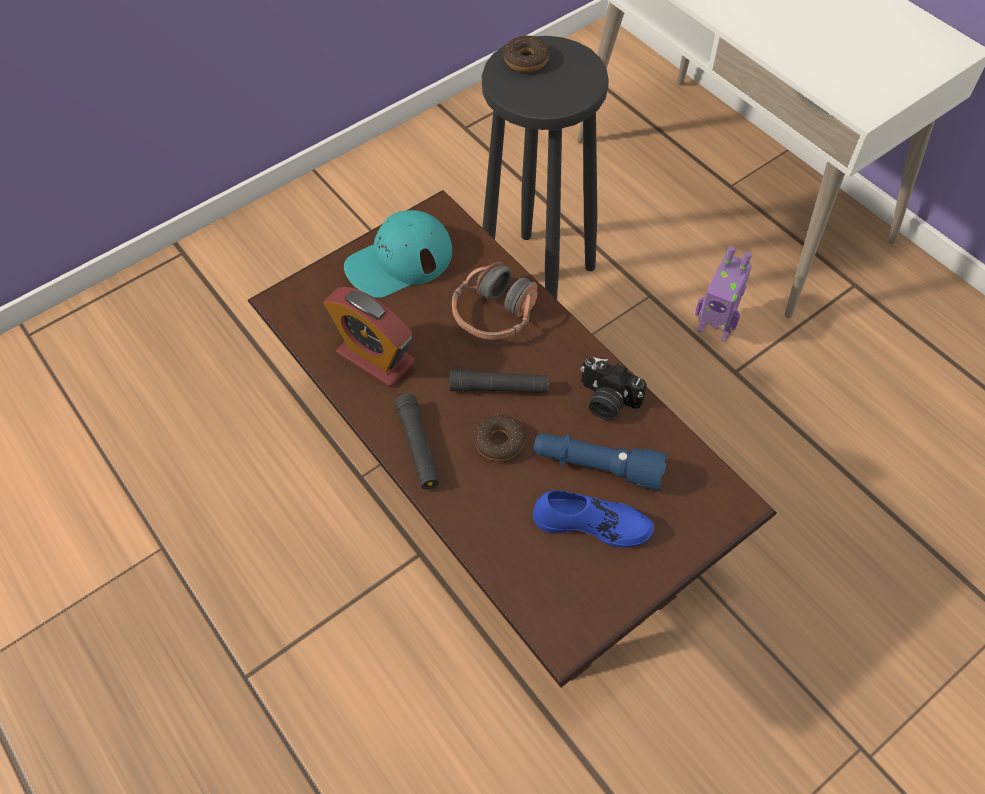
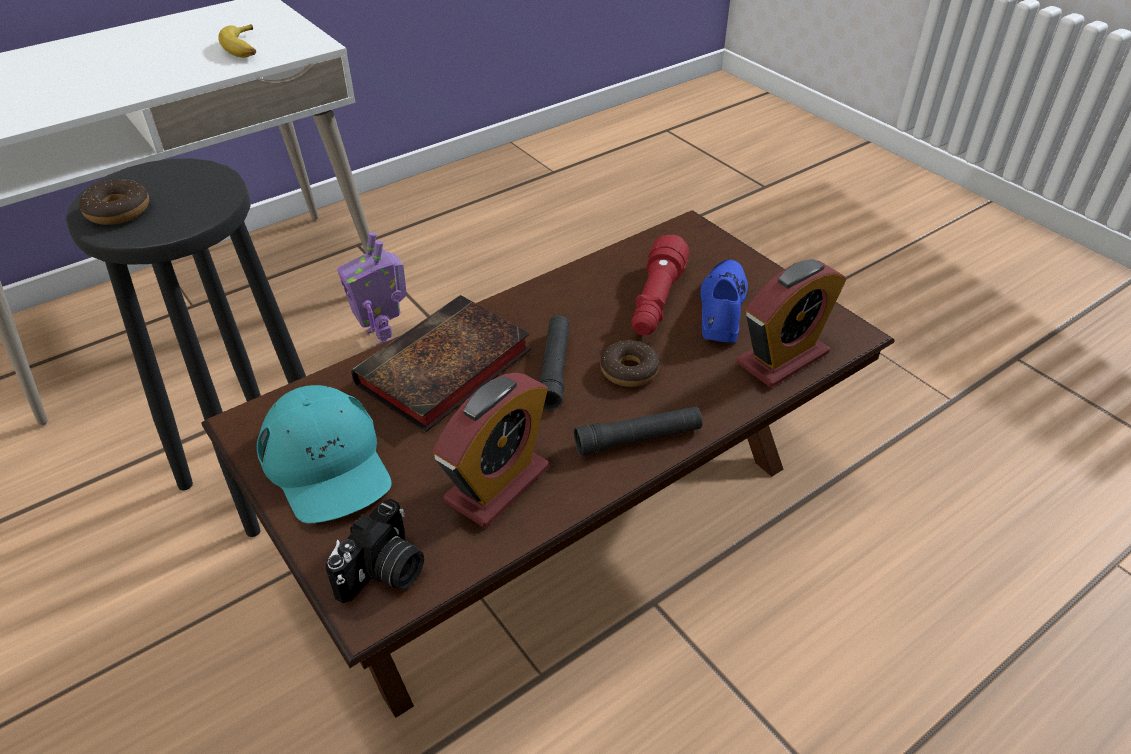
camera: 90 degrees left, 15 degrees down
(494, 314) = (442, 371): headphones -> book
(520, 569) = (782, 358): none -> alarm clock
(597, 466) = (656, 302): blue flashlight -> red flashlight
(606, 401) = (575, 292): camera -> camera (384, 573)
(714, 328) = (383, 336): toy robot -> toy robot turned 120 degrees clockwise
(841, 64) = (244, 48): none -> banana

